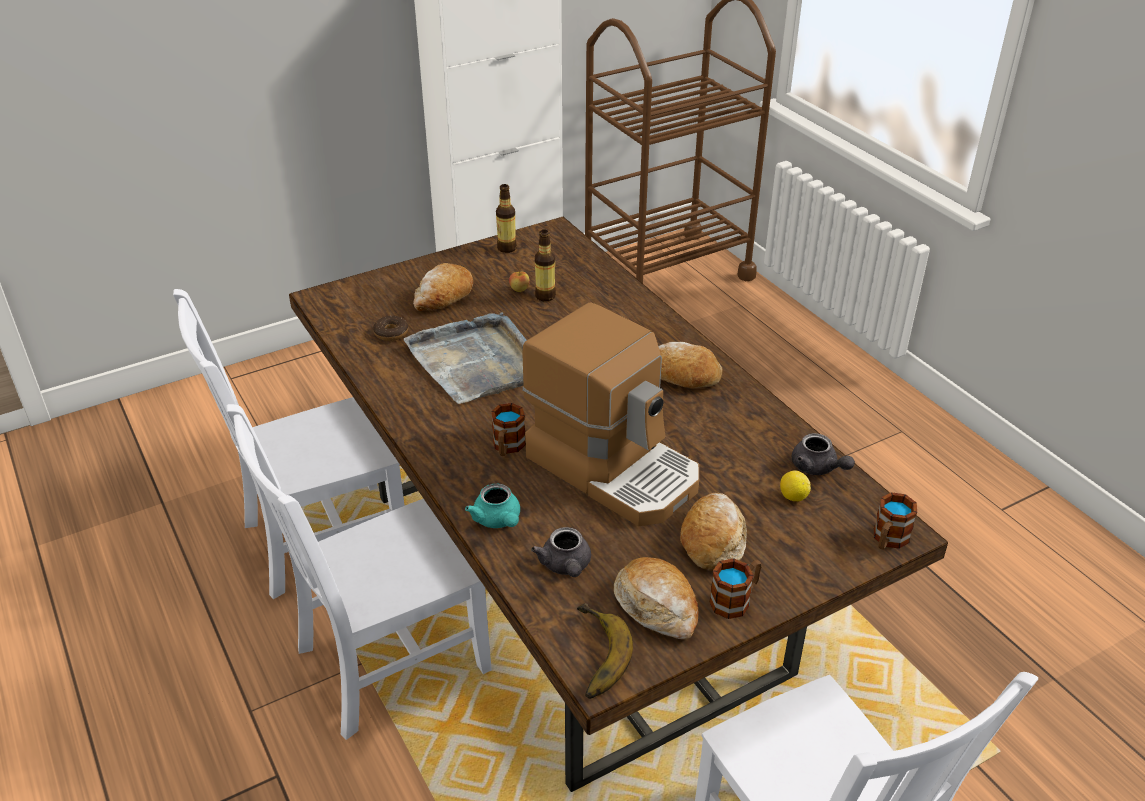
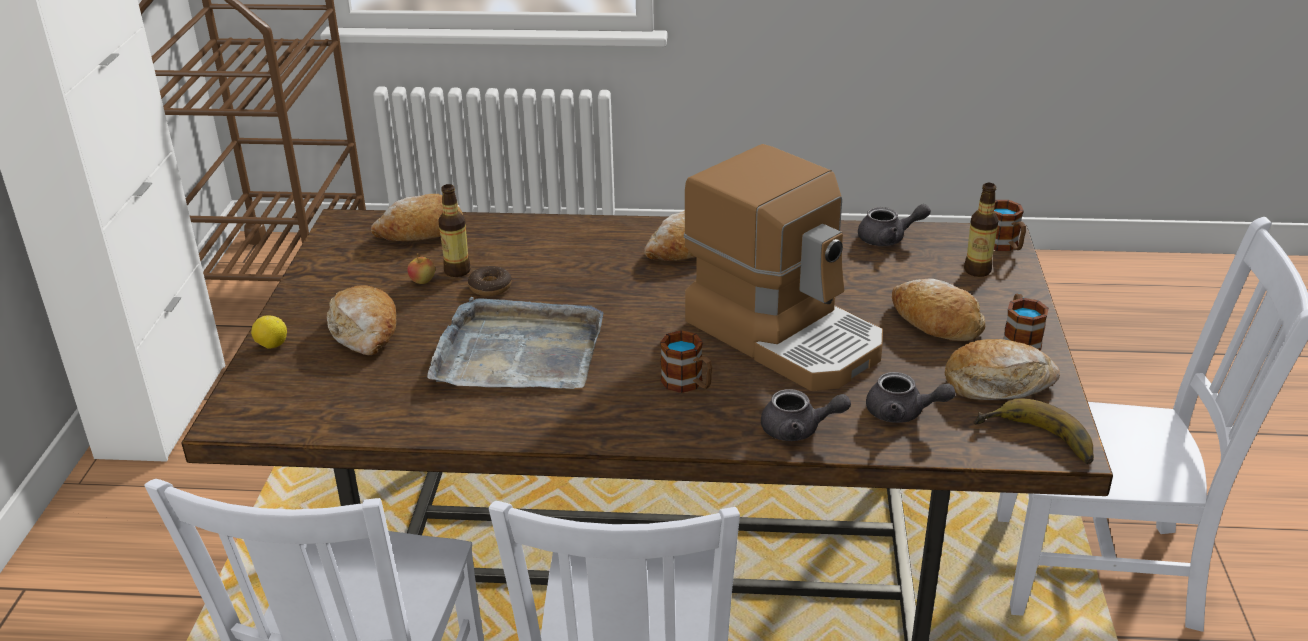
camera: 55 degrees left, 5 degrees down
(391, 333) = (385, 390): donut -> donut (490, 287)
(498, 520) = (798, 430): turquoise teapot -> grey teapot
(507, 248) = (331, 261): bottle -> bottle (977, 270)
(575, 261) = (420, 232): none -> bread
(615, 468) = (786, 334): coffee machine -> coffee machine turned 60 degrees clockwise
(793, 496) = (914, 264): lemon -> lemon (271, 345)

